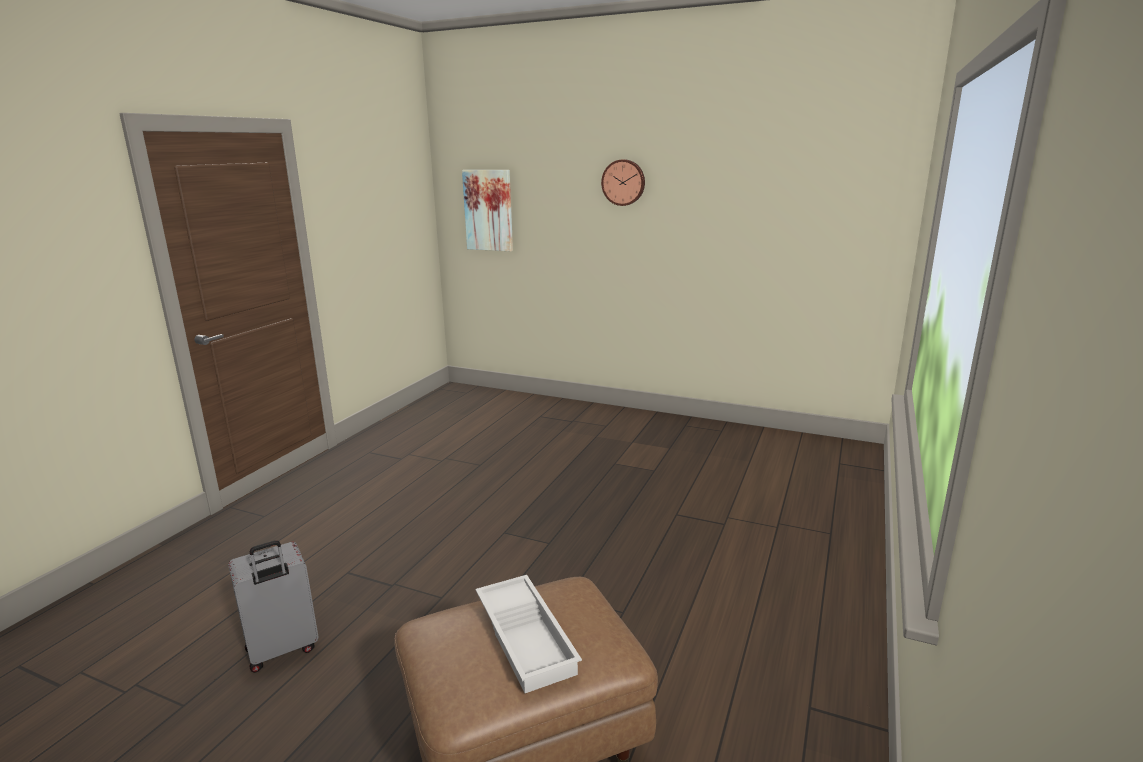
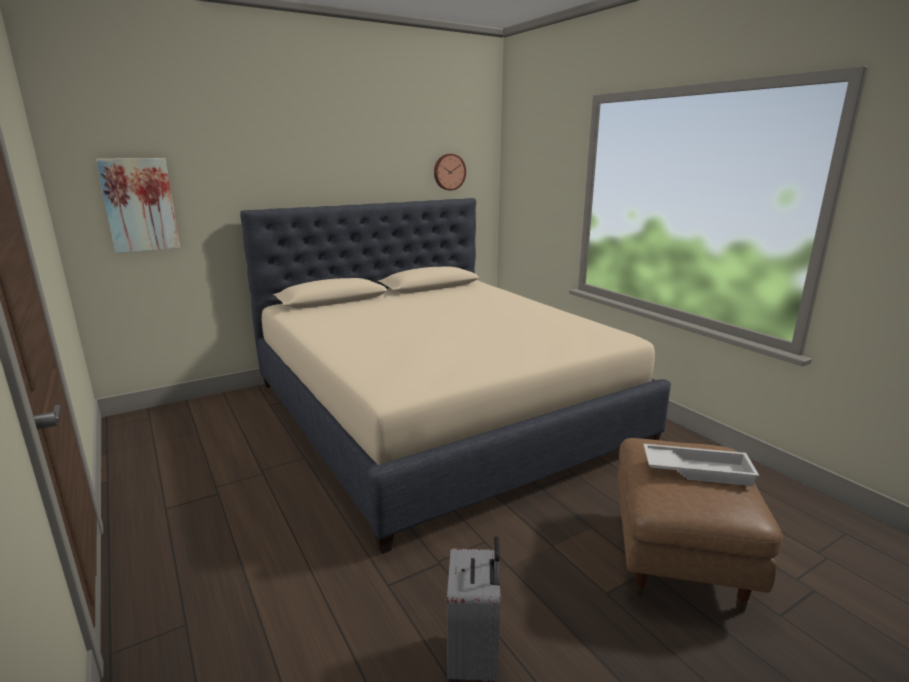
camera: 55 degrees left, 0 degrees up
(623, 182) = (298, 168): wall clock -> wall clock (449, 172)
(639, 486) = (439, 412): none -> beige bed

